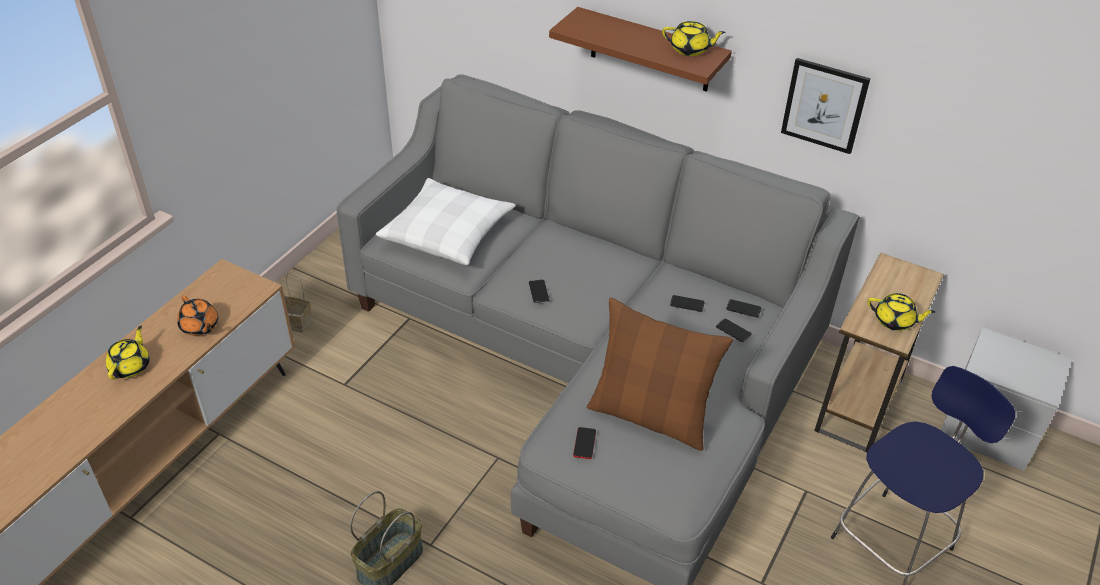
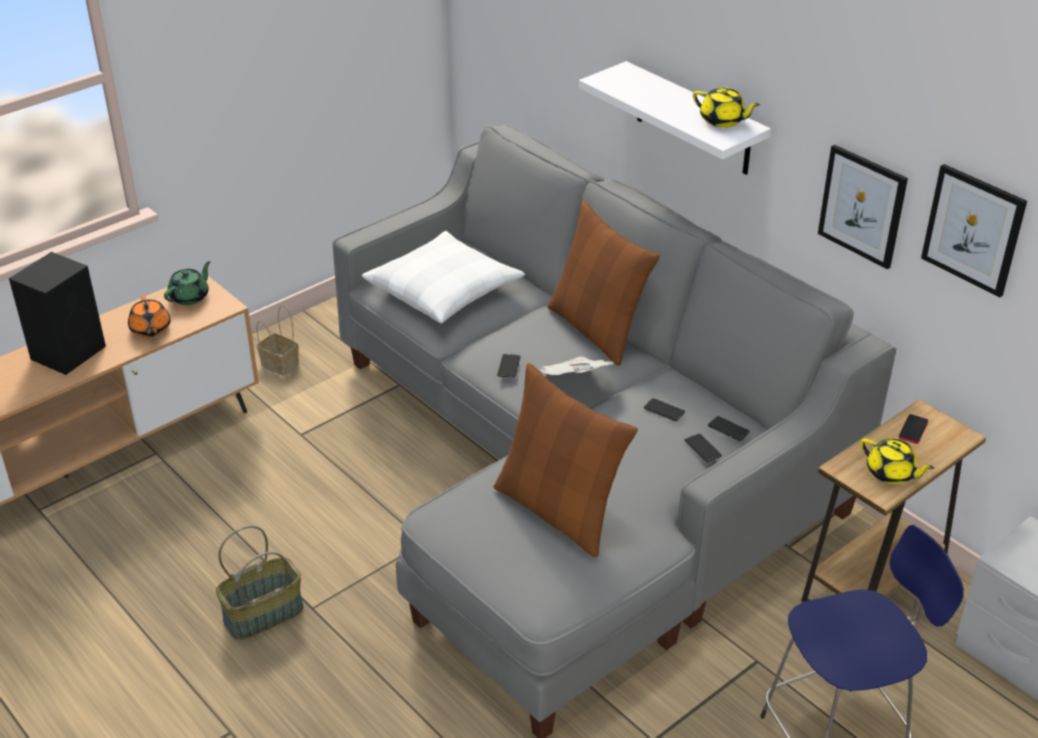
camera: 20 degrees right, 5 degrees down
(131, 366) = (69, 352): yellow teapot -> black speaker
(222, 286) = (190, 297): none -> green teapot
(584, 443) = (471, 520): phone -> phone (913, 430)
(593, 242) = (597, 330): none -> brown pillow
(601, 293) = (575, 382): none -> newspaper
(650, 50) = (693, 119): brown shelf -> white shelf
(934, 113) = (973, 229): none -> picture

